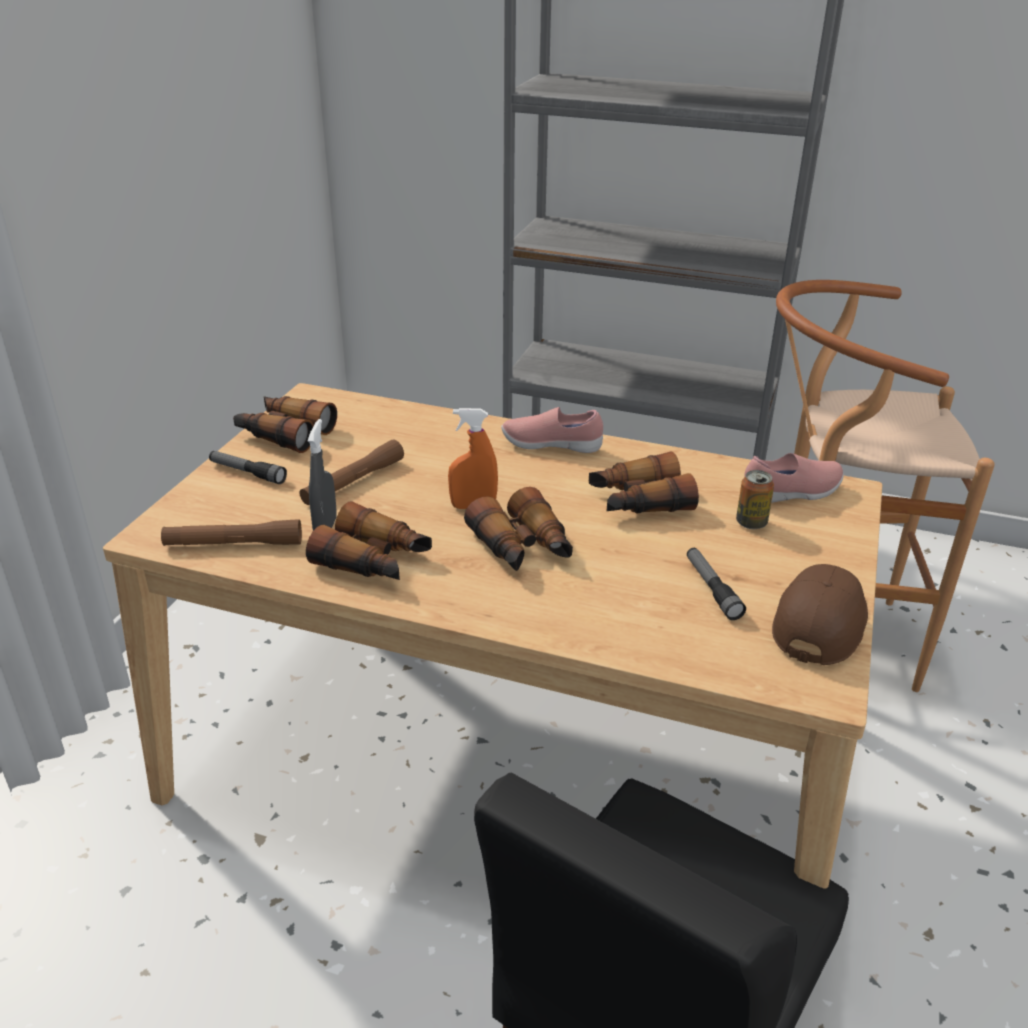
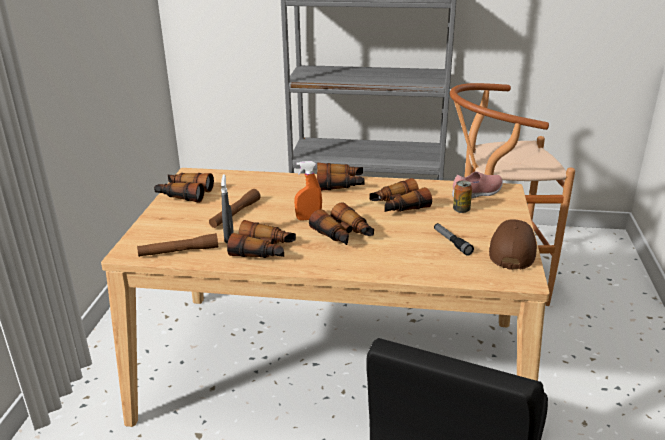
camera: 10 degrees left, 5 degrees down
(247, 473) = (171, 216): flashlight -> none
(551, 445) = (340, 184): pink shoe -> binoculars

